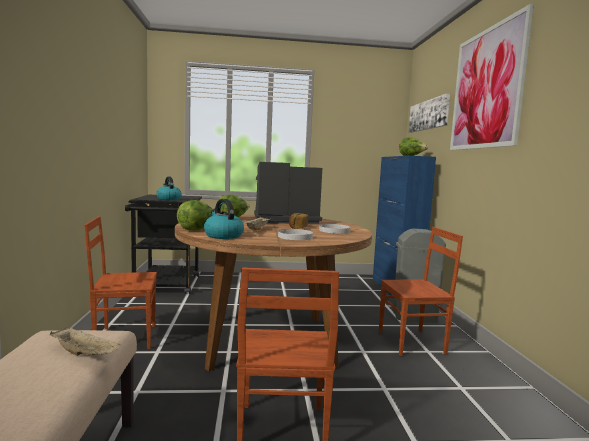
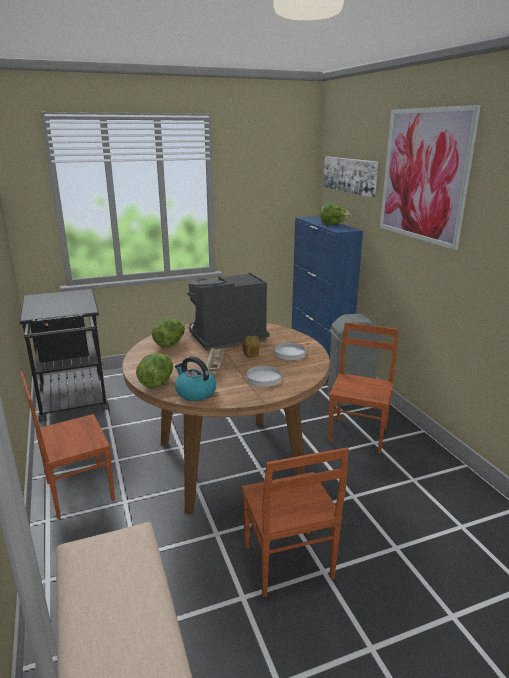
camera: 15 degrees left, 15 degrees up
(86, 354) = (140, 568): beige tray -> none
(168, 199) = (64, 309): kettle -> none
(412, 343) = (358, 434): brown chair -> brown chair turned 45 degrees counterclockwise

